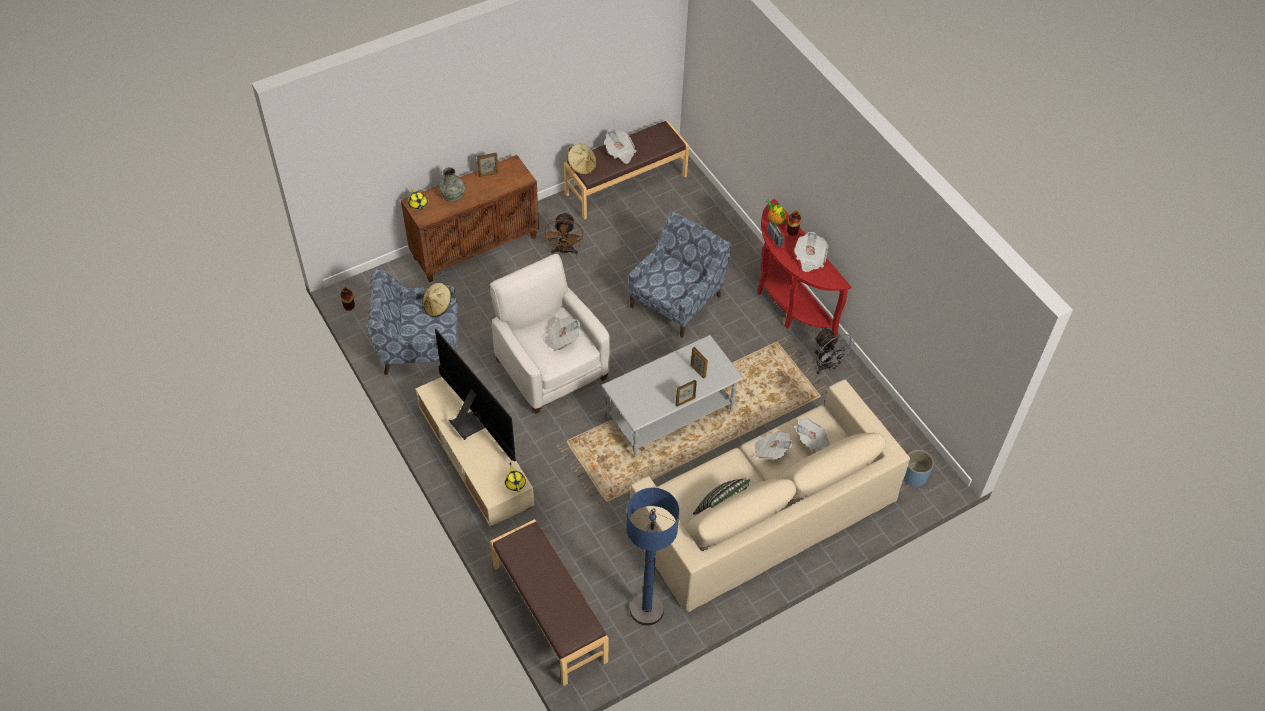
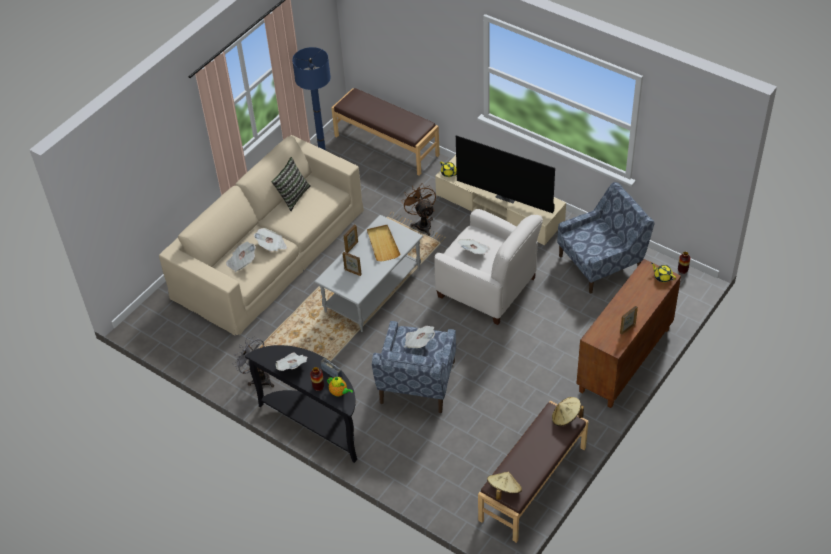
camera: 160 degrees right, 5 degrees down
(438, 306) = (594, 252): beige hat -> beige hat (504, 490)
(453, 194) = (641, 297): grey vase -> none
(564, 251) = (544, 389): brown fan -> brown fan (422, 223)
(620, 153) = (539, 449): newspaper -> newspaper (419, 342)
(650, 391) = (382, 244): none -> beige tray
(787, 302) = (316, 423): red console table -> black console table
(914, 476) = (159, 318): blue planter -> none

